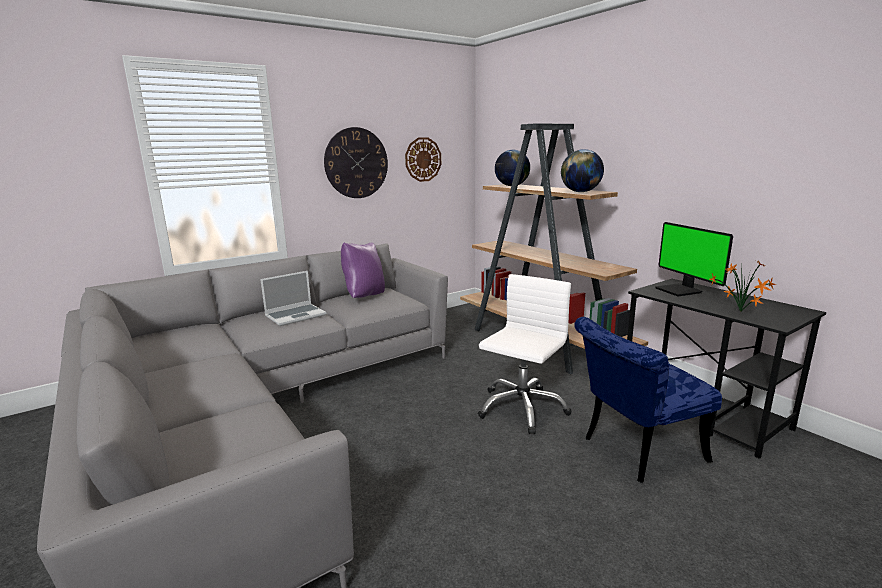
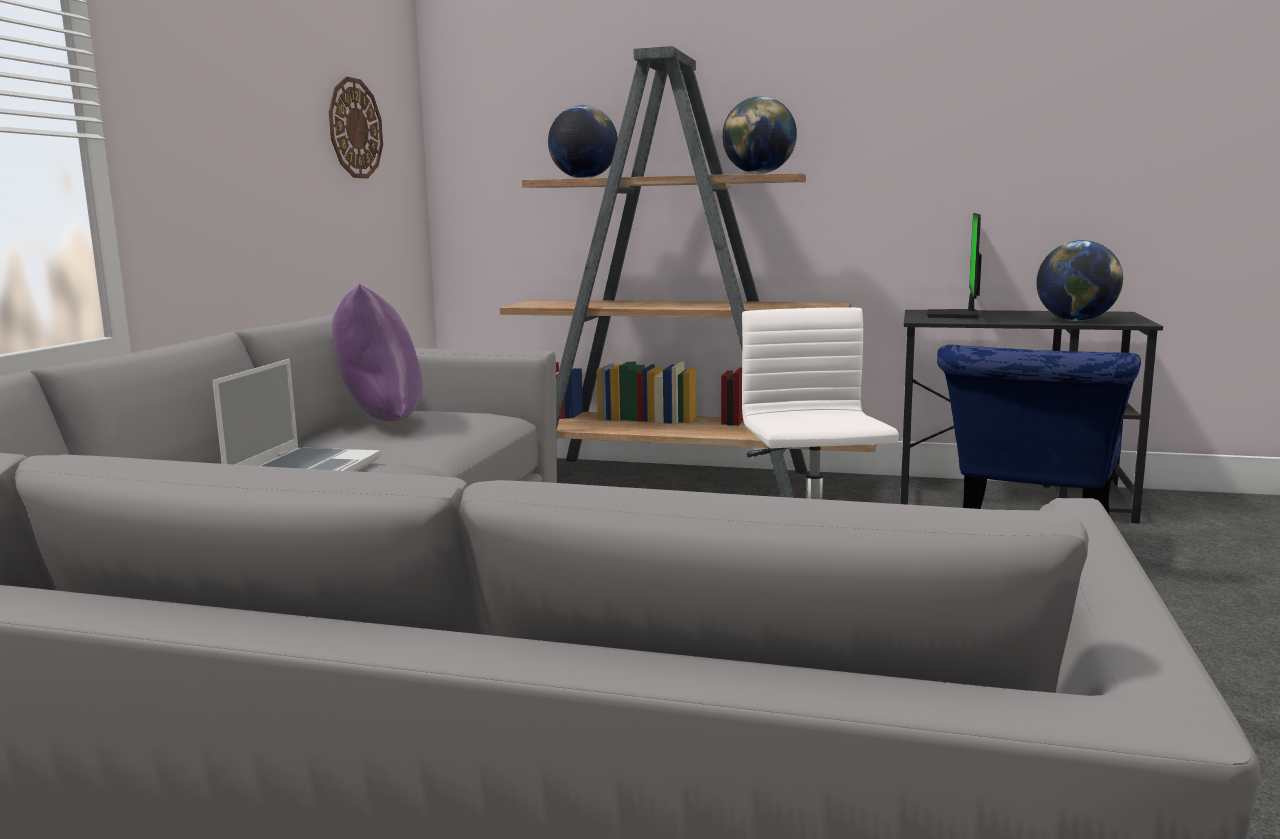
camera: 40 degrees left, 5 degrees down
(356, 163) = (249, 117): wall clock -> none
(680, 290) = (955, 315): monitor -> monitor turned 75 degrees clockwise
(740, 312) = (1076, 320): potted plant -> globe

